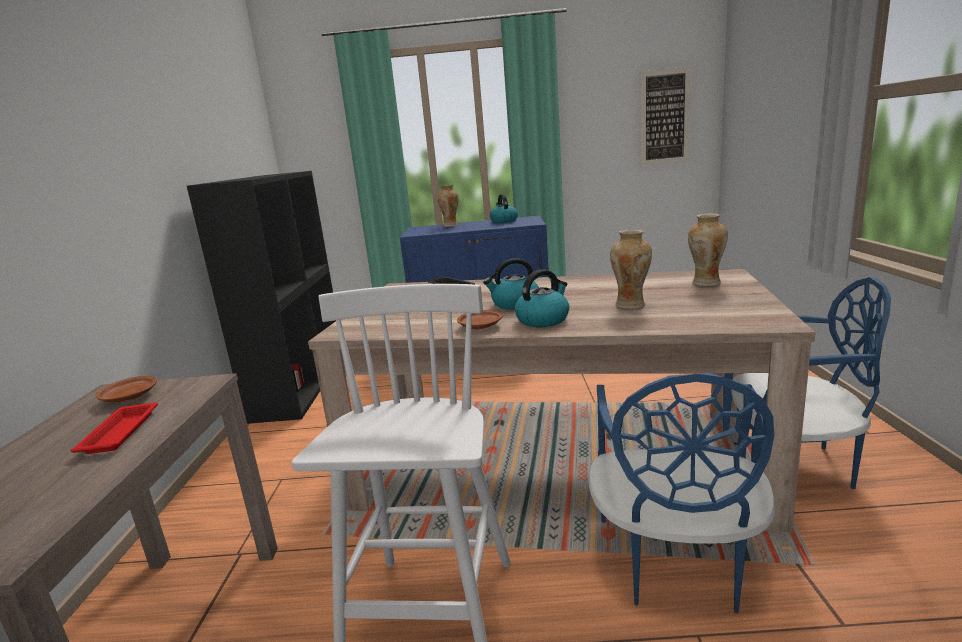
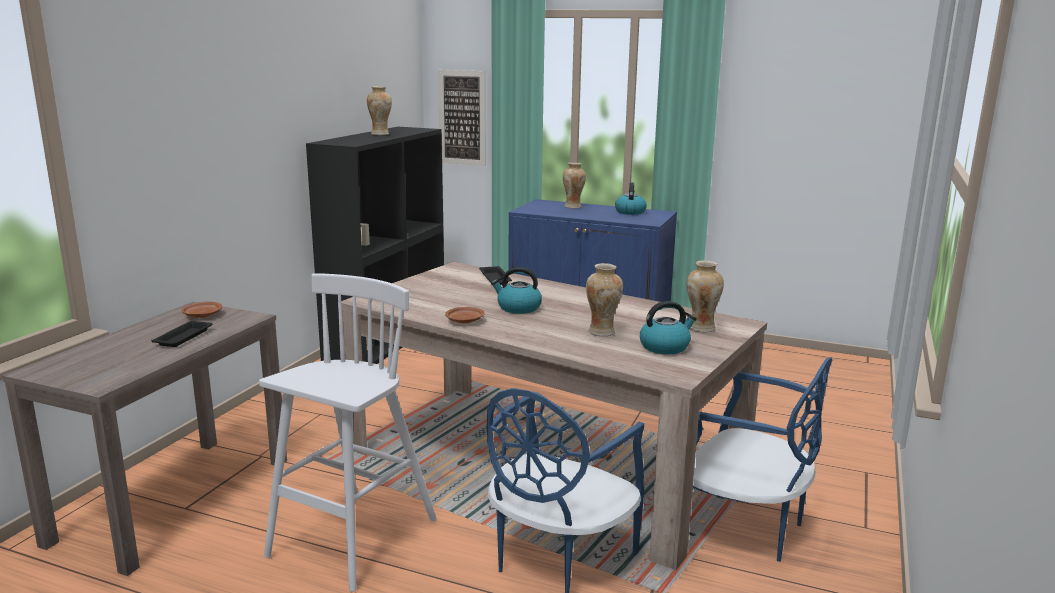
camera: 20 degrees right, 0 degrees up
(121, 432) = (184, 337): red tray -> black tray
(258, 176) = (380, 134): none -> vase
(543, 320) = (516, 327): kettle -> kettle (665, 347)
(664, 117) = (850, 121): picture -> picture (462, 118)

